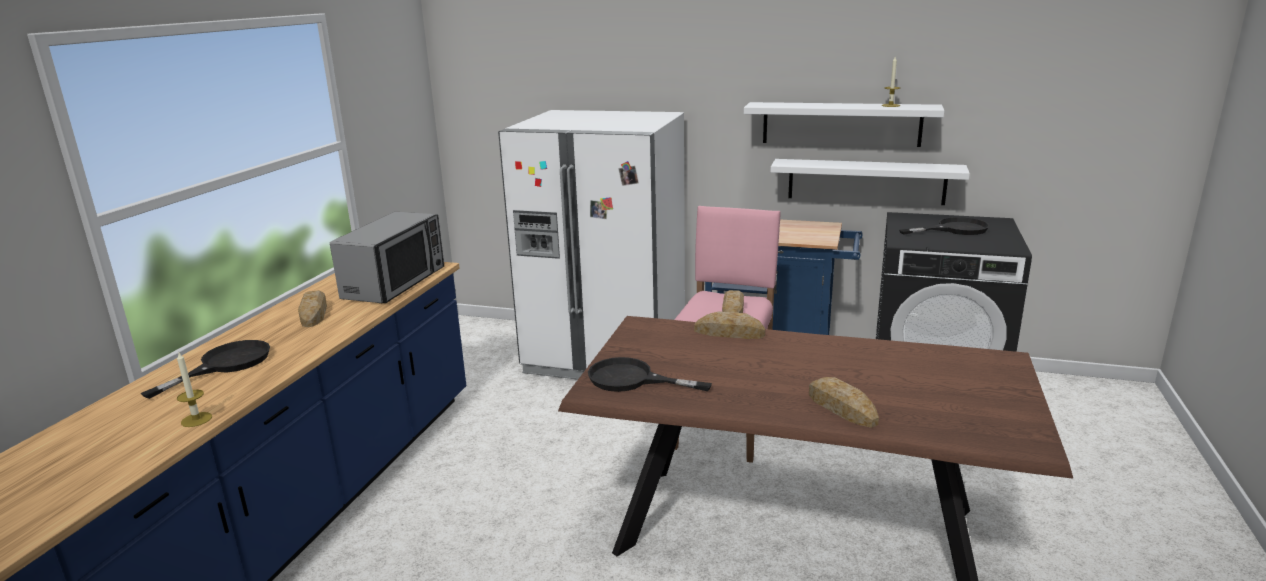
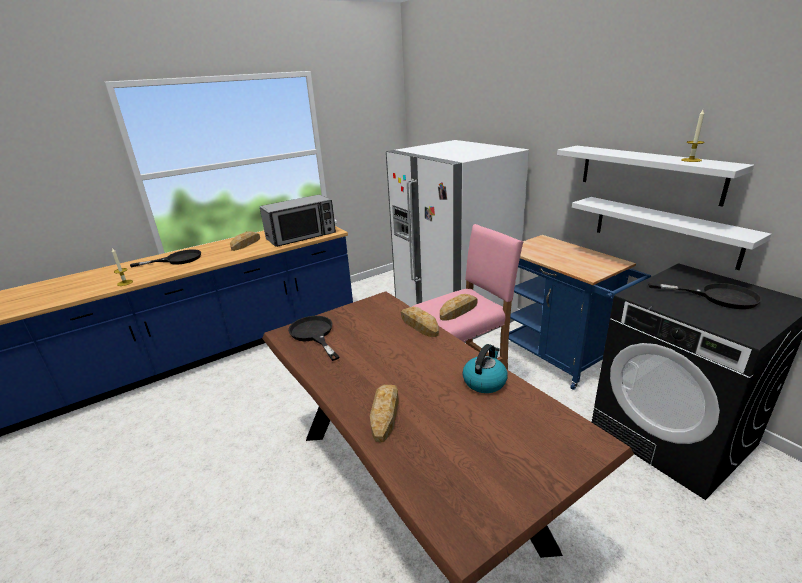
camera: 40 degrees right, 5 degrees up
(871, 353) = (484, 381): none -> kettle

